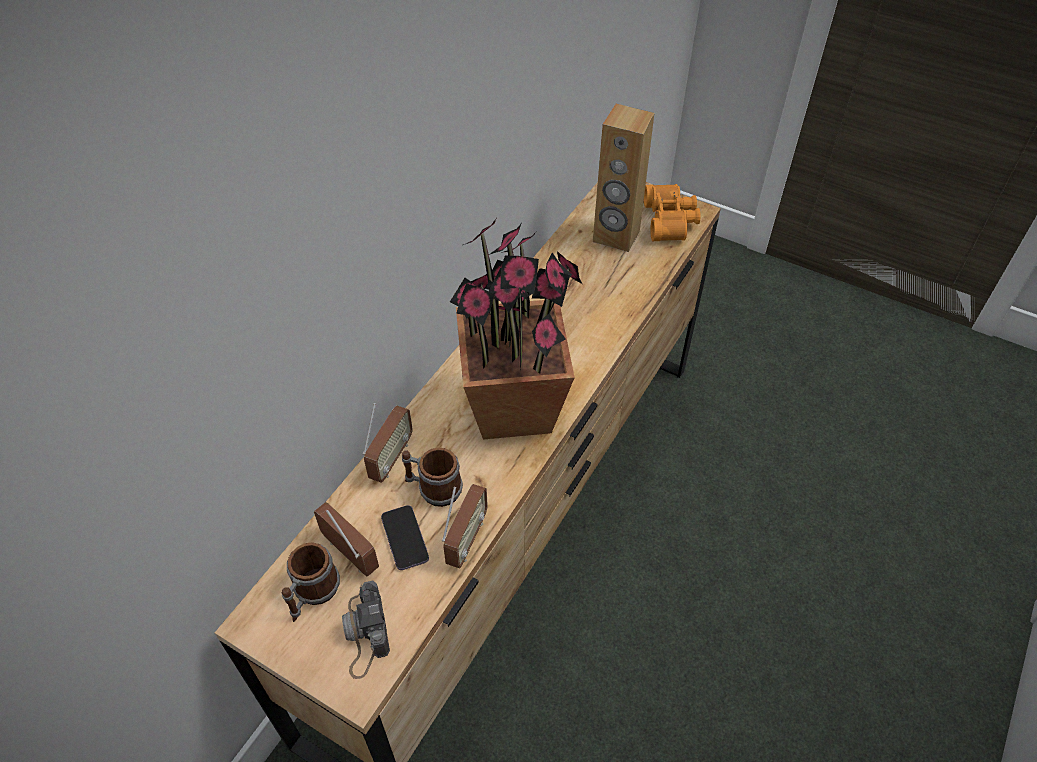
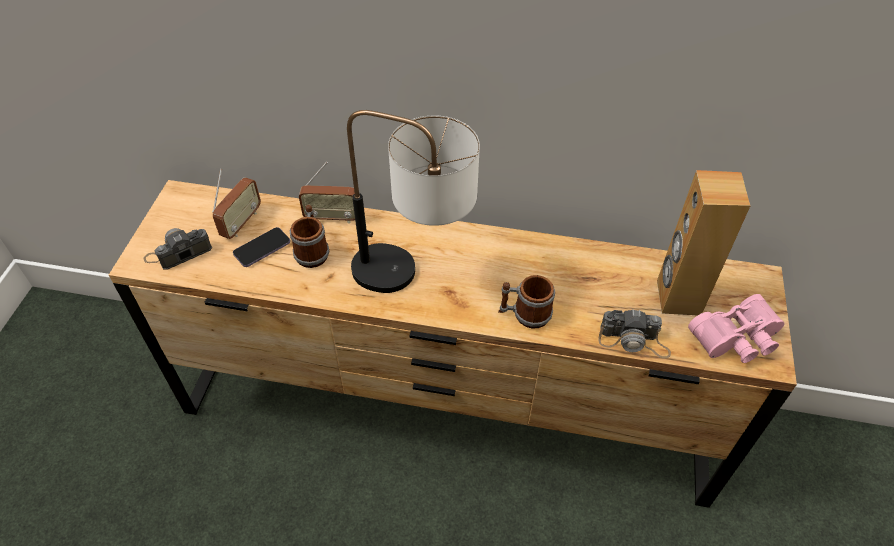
camera: 70 degrees right, 0 degrees up
(312, 594) = (204, 215): mug -> mug (524, 314)
(466, 540) = (270, 285): radio -> none
(514, 408) = (413, 278): potted plant -> table lamp
(650, 278) = (634, 341): none -> camera
(671, 220) = (737, 340): orange binoculars -> pink binoculars

